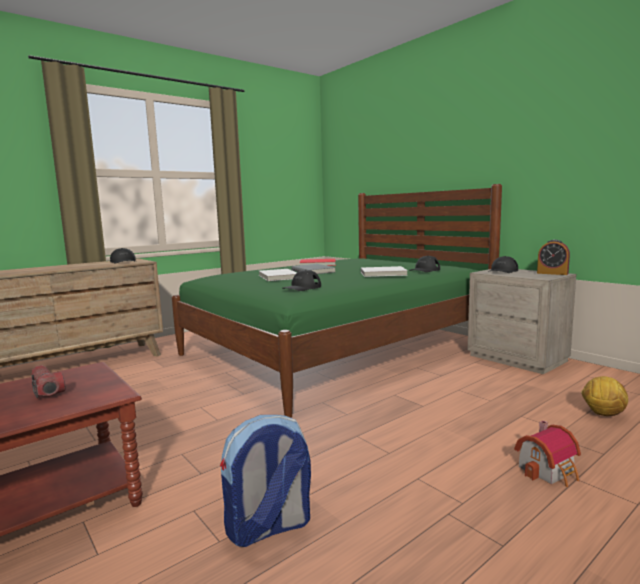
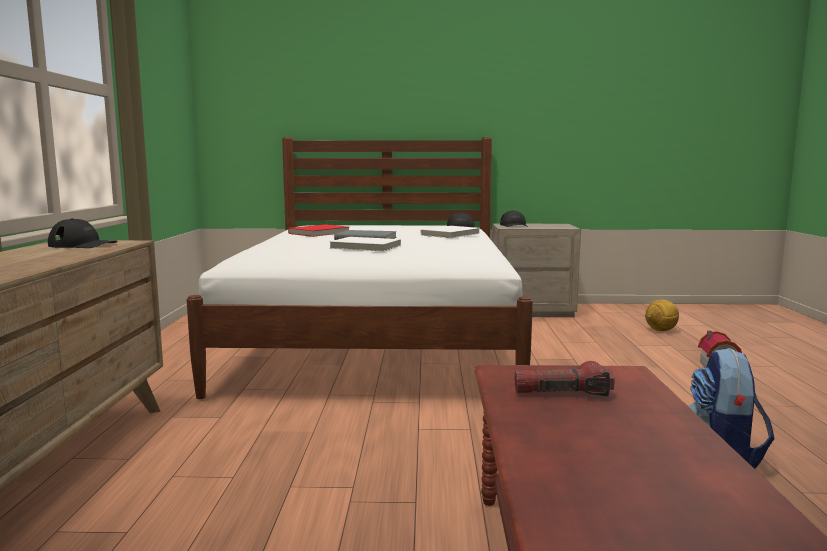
camera: 50 degrees left, 0 degrees up
(302, 287) = (459, 252): black cap -> none
(338, 349) = (377, 340): green bed -> white bed
(552, 273) = (555, 224): alarm clock -> none

